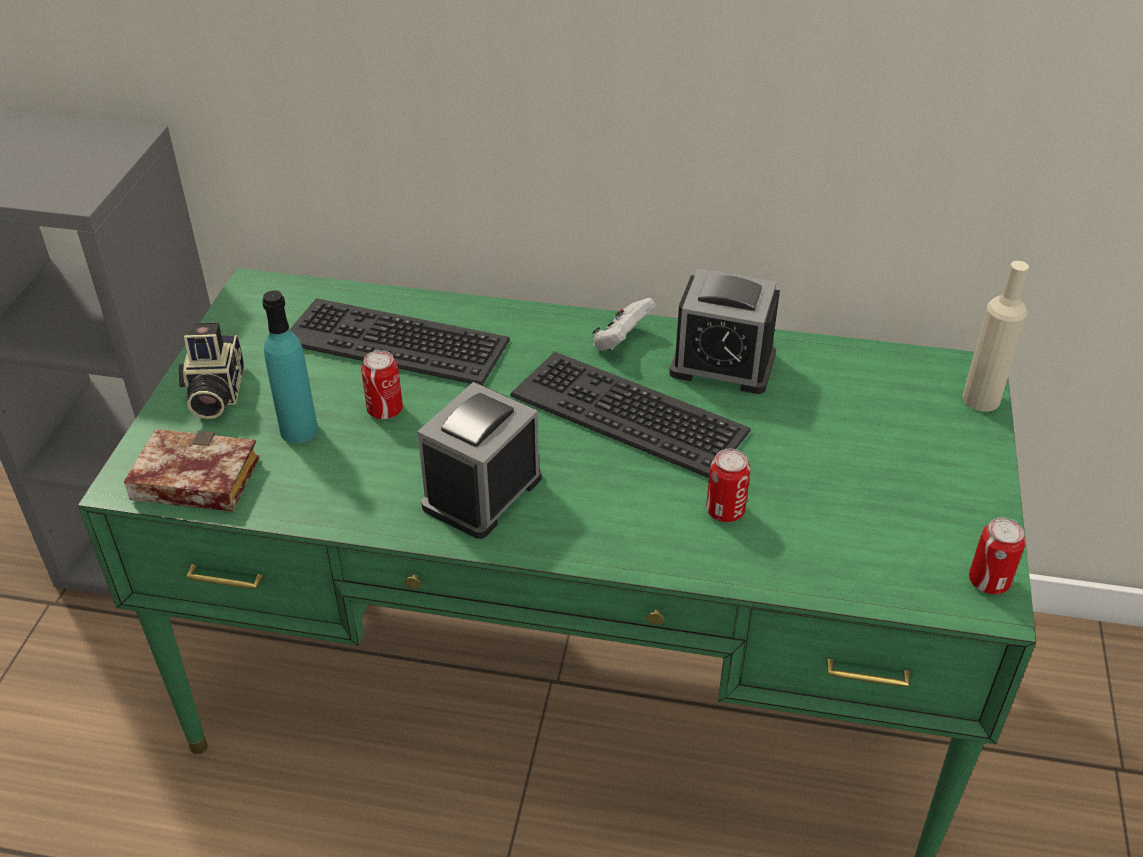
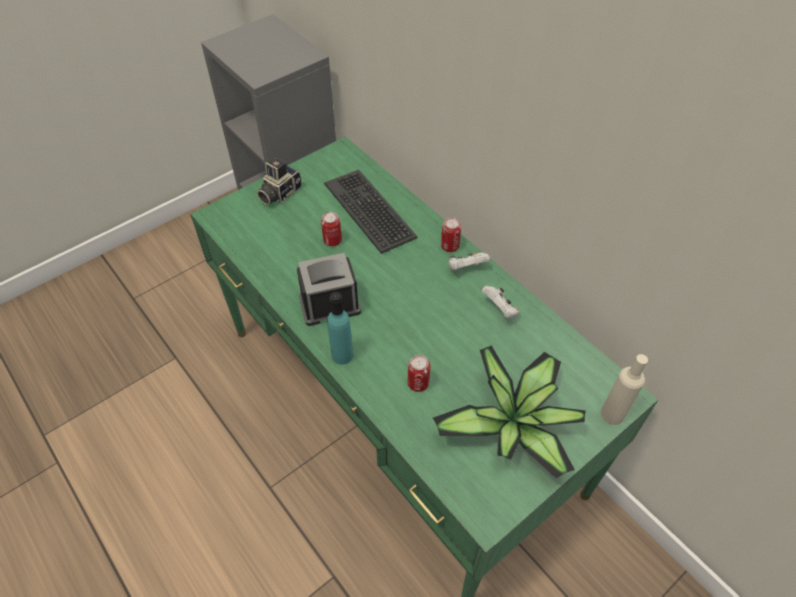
camera: 40 degrees right, 10 degrees up
(190, 482) = (233, 228): book -> none
(299, 430) = (291, 230): turquoise bottle -> turquoise bottle (342, 355)
(629, 413) = (429, 307): keyboard -> none
(722, 364) = (500, 310): alarm clock -> white game controller
(895, 481) = (514, 425): none -> potted plant
(988, 581) = (499, 507): can -> can (449, 246)

